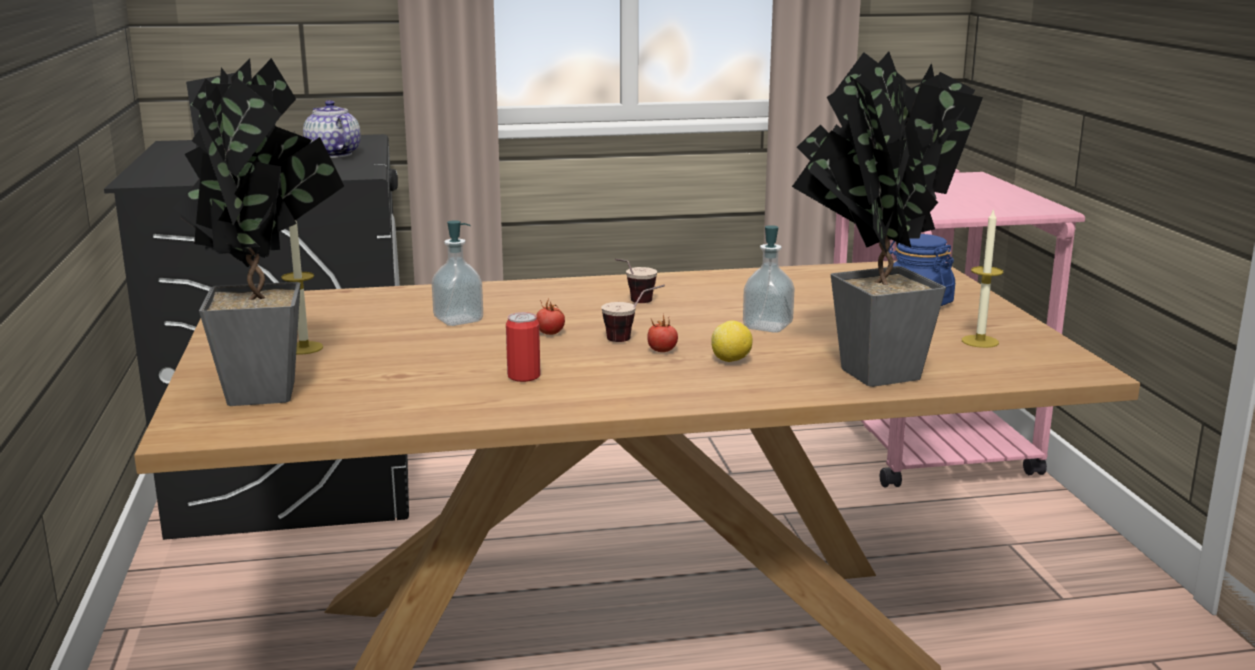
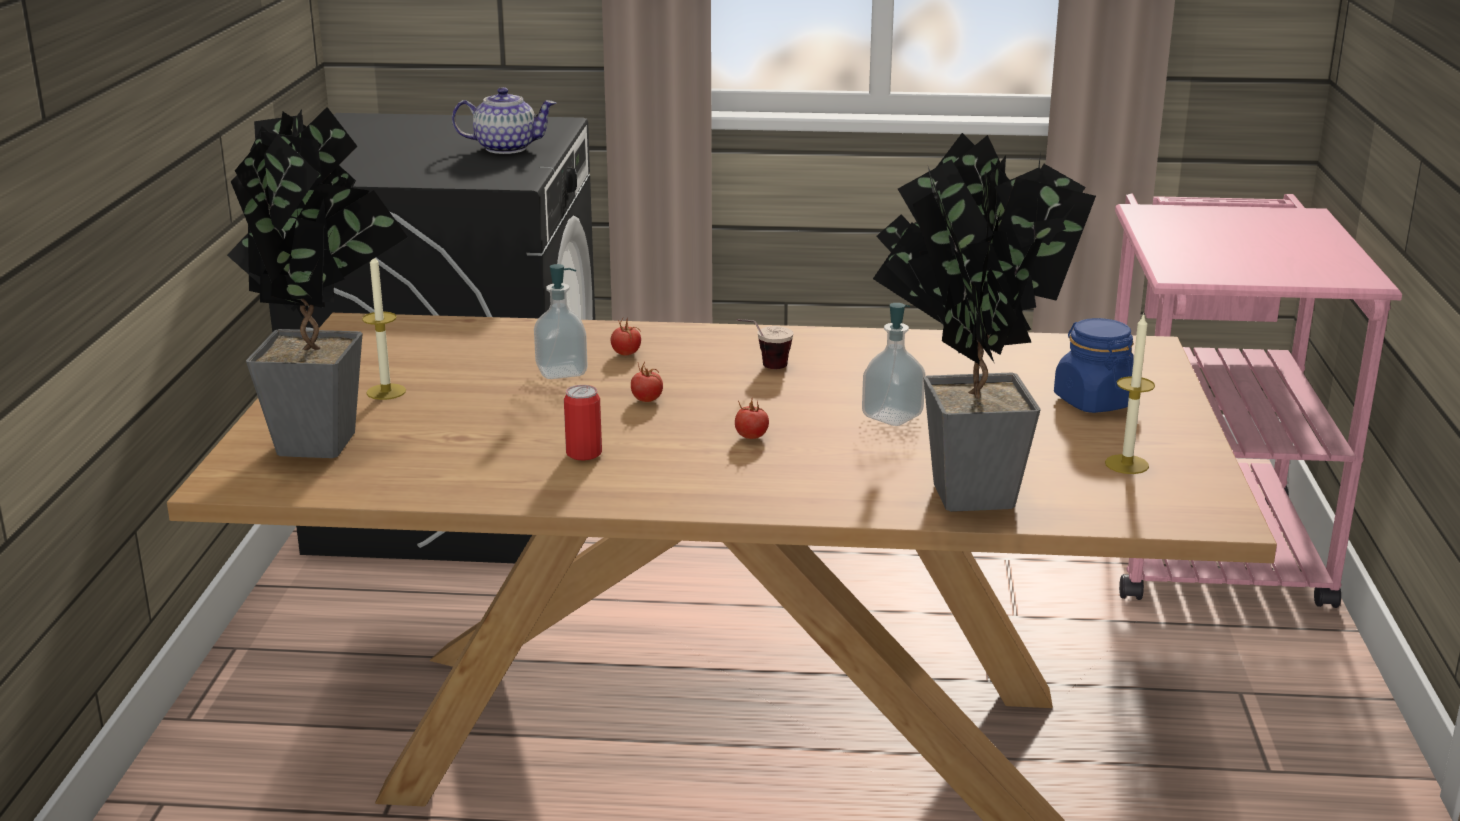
camera: 15 degrees right, 5 degrees up
(333, 154) = (505, 148): teapot -> teapot turned 105 degrees clockwise
(507, 303) = (626, 354): none -> tomato
(632, 339) = (730, 417): cup -> none
(731, 360) = (818, 458): lemon -> none

